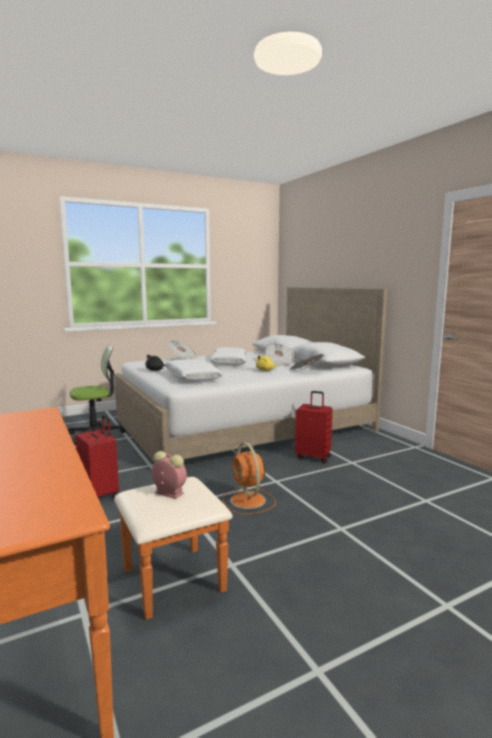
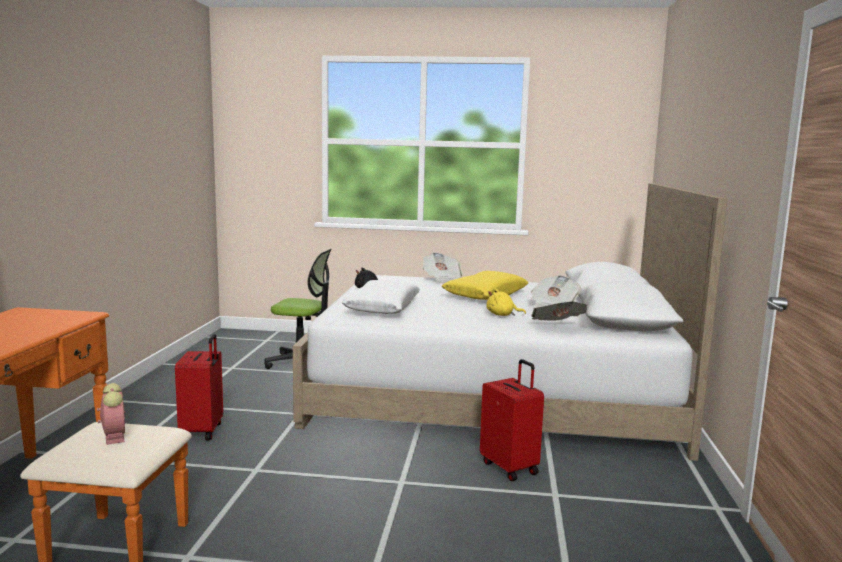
camera: 35 degrees right, 0 degrees up
(229, 362) = (485, 295): white pillow -> yellow pillow
(248, 501) = (327, 494): orange fan -> none

